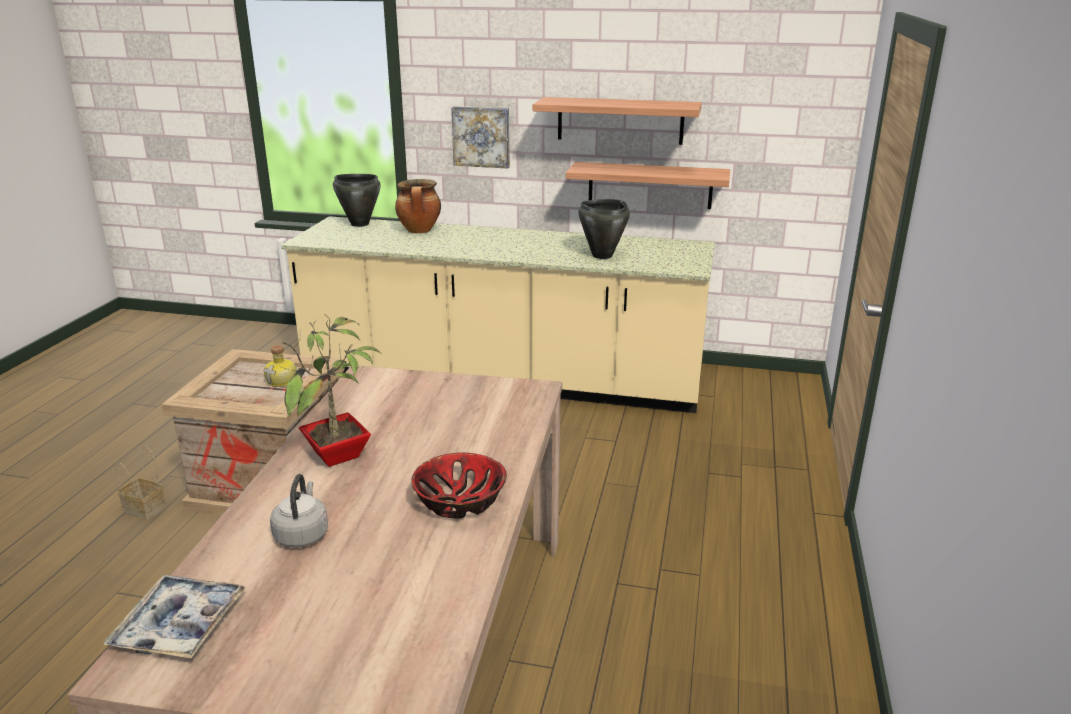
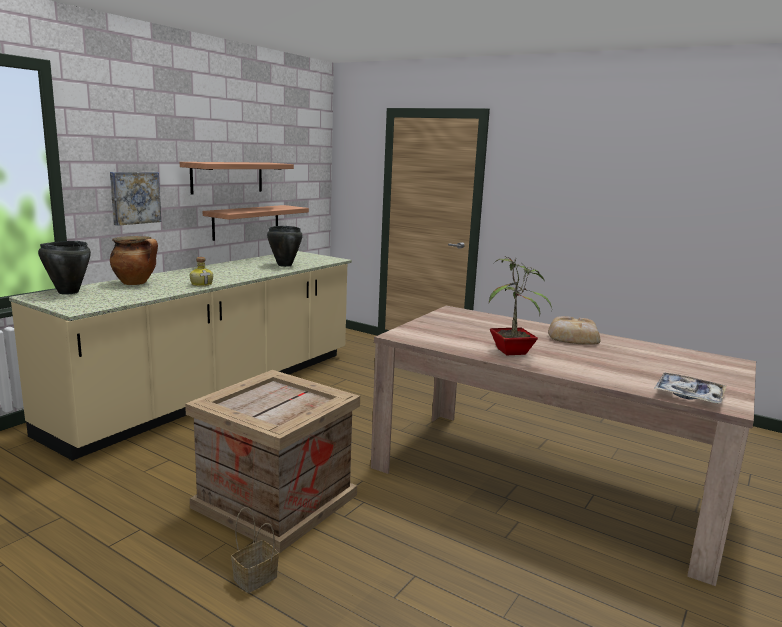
camera: 70 degrees left, 10 degrees down
(282, 381) = (282, 394): bottle -> bottle (202, 284)
(302, 534) = (600, 366): grey kettle -> none
(459, 501) = (573, 337): bowl -> bread

